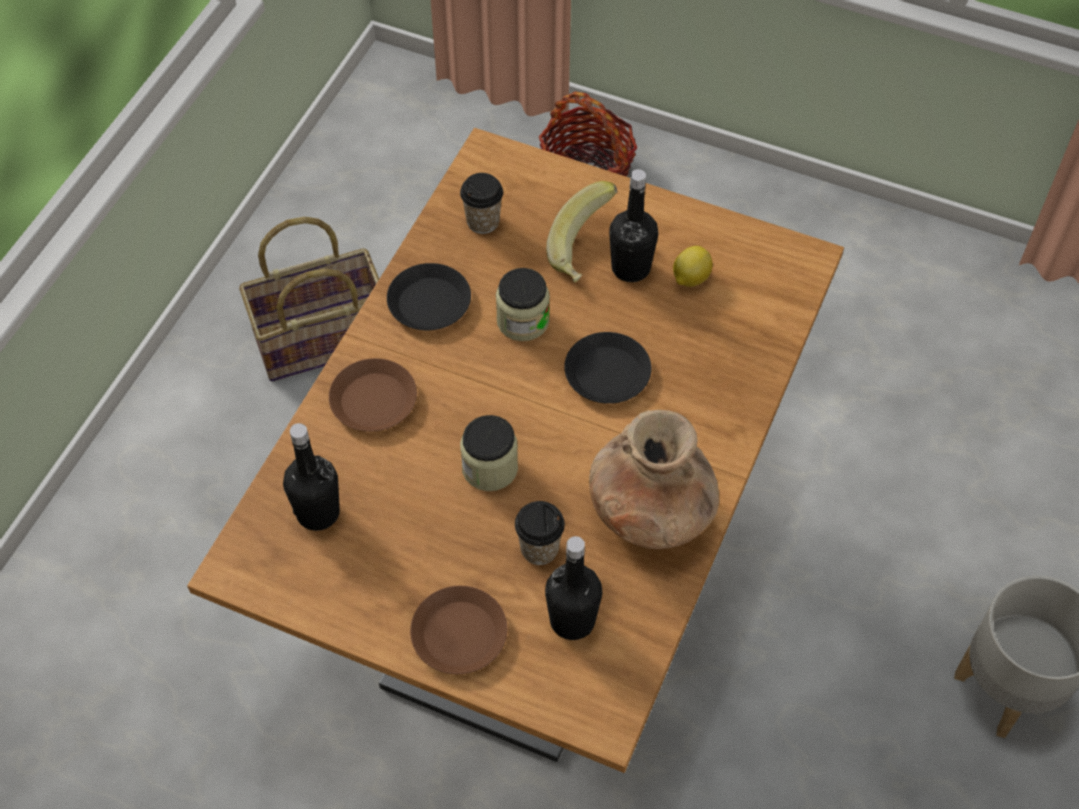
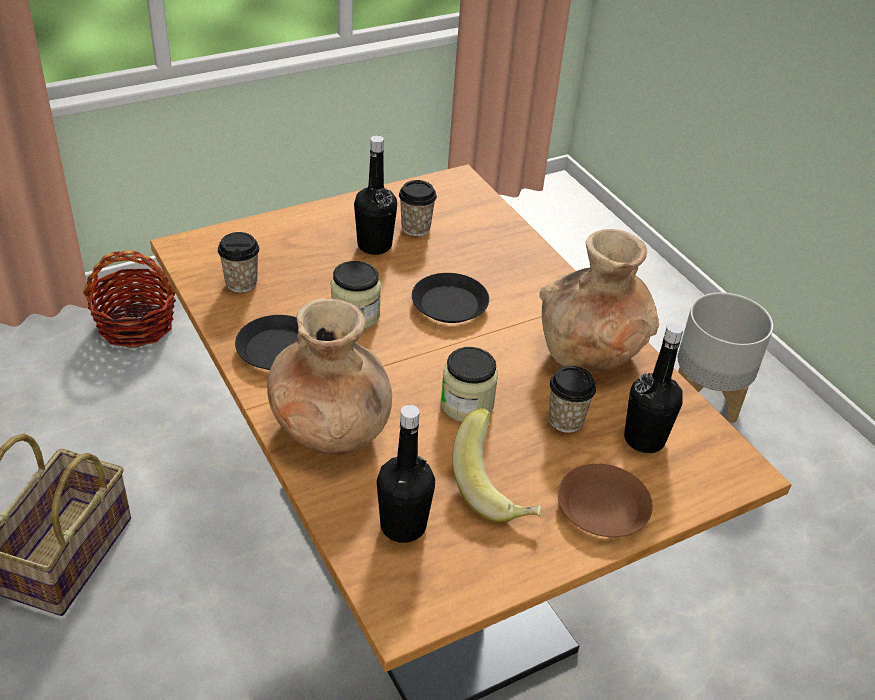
camera: 55 degrees left, 15 degrees down
(374, 400) = (331, 430): brown plate -> brown vase
(585, 250) = (333, 255): banana -> banana (497, 489)
(690, 278) = (415, 228): lemon -> cup

